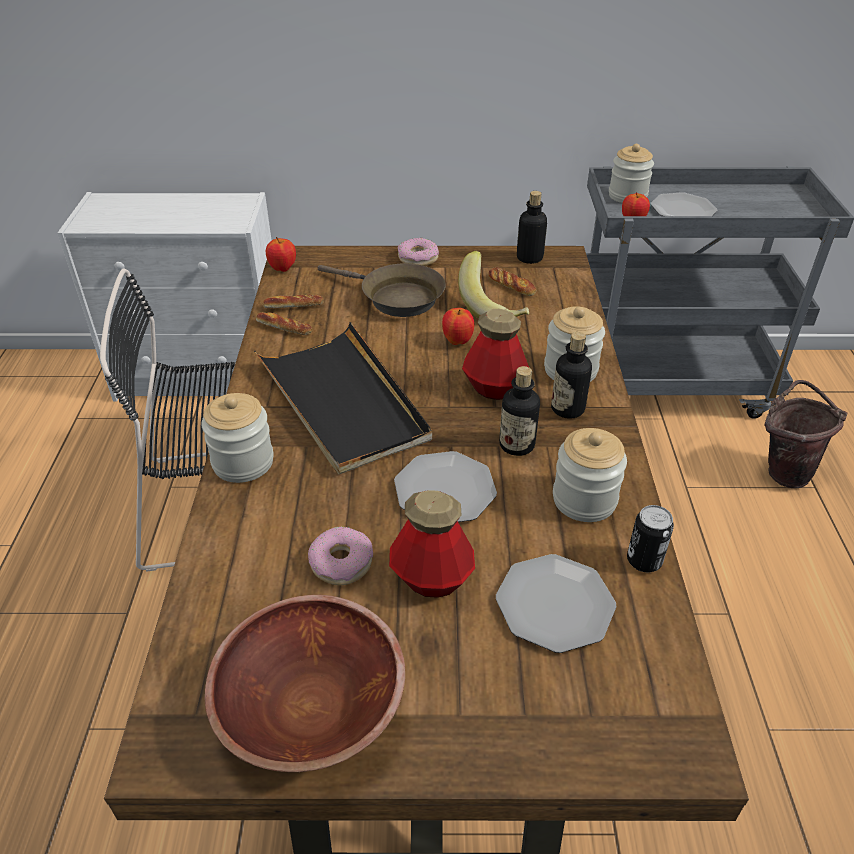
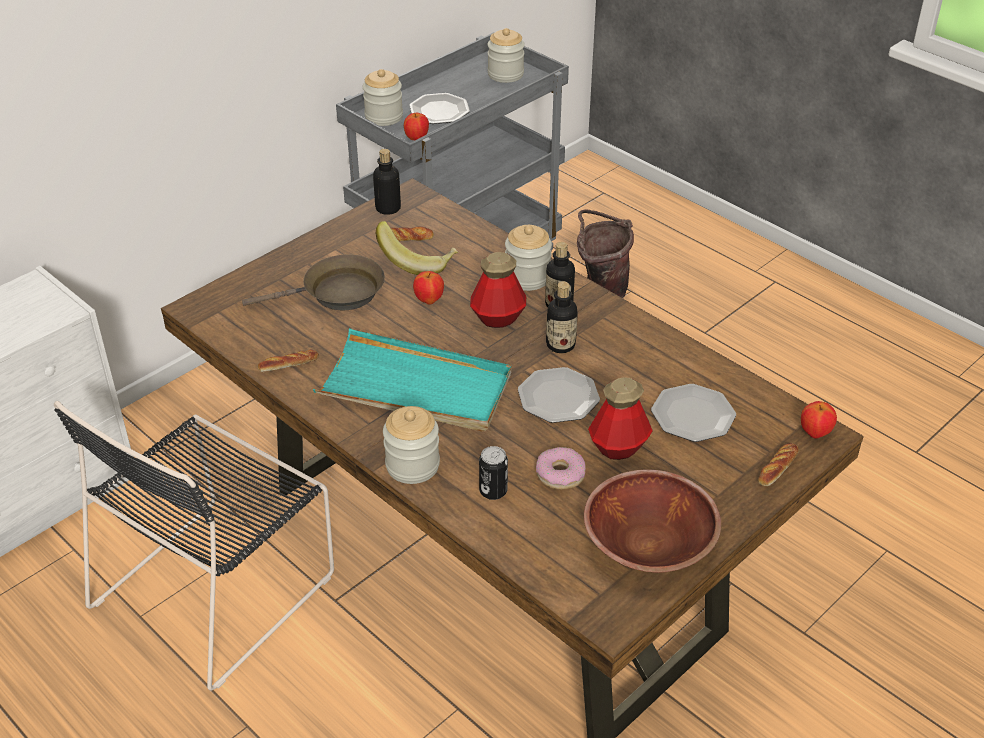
camera: 45 degrees left, 0 degrees up
(283, 269) = (207, 321): apple -> apple (815, 433)
(293, 306) = (267, 344): bread -> bread (777, 468)
(343, 401) = (415, 387): black tray -> turquoise tray
(418, 258) = (305, 253): donut -> none
(584, 499) = (637, 352): jar -> jar (505, 74)
(644, 560) = (705, 364): can -> can (493, 491)

